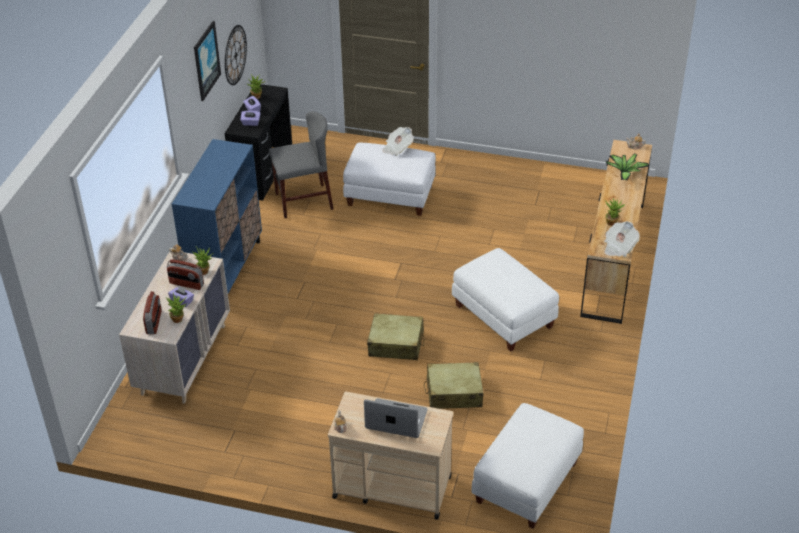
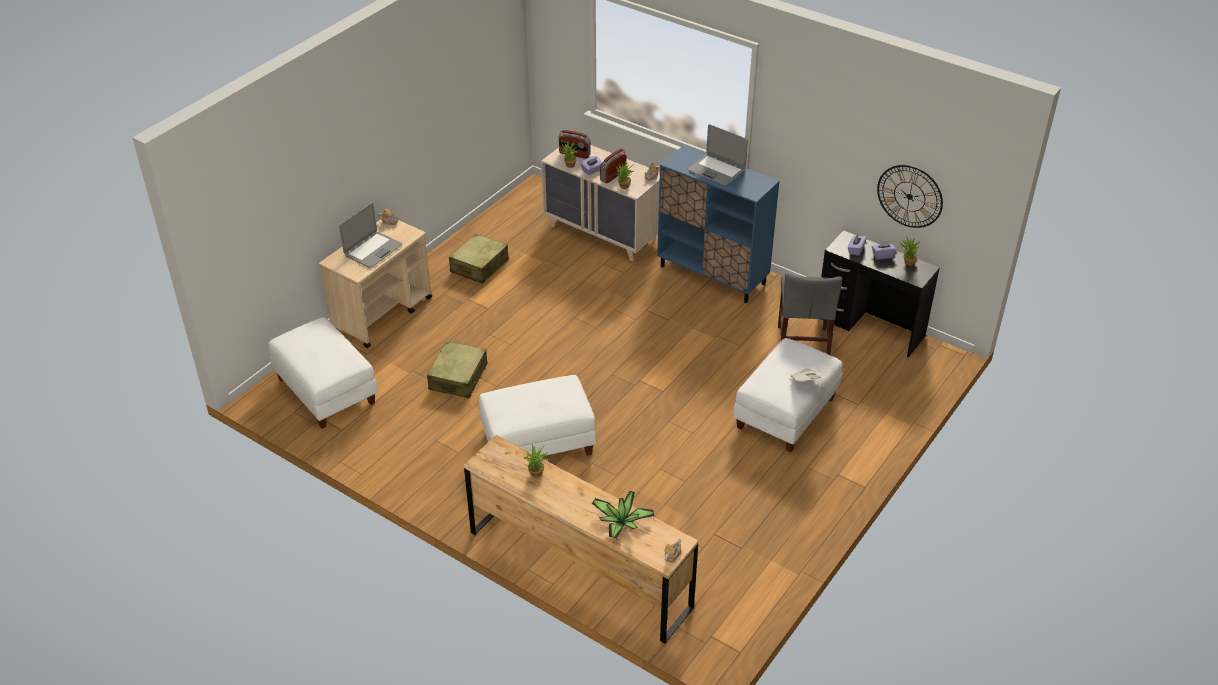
camera: 110 degrees right, 0 degrees up
(206, 60) = (841, 134): picture -> none
(211, 175) = (716, 170): none -> laptop
(396, 344) = (545, 357): beige suitcase -> beige suitcase (479, 266)
(619, 247) = (491, 464): newspaper -> none

